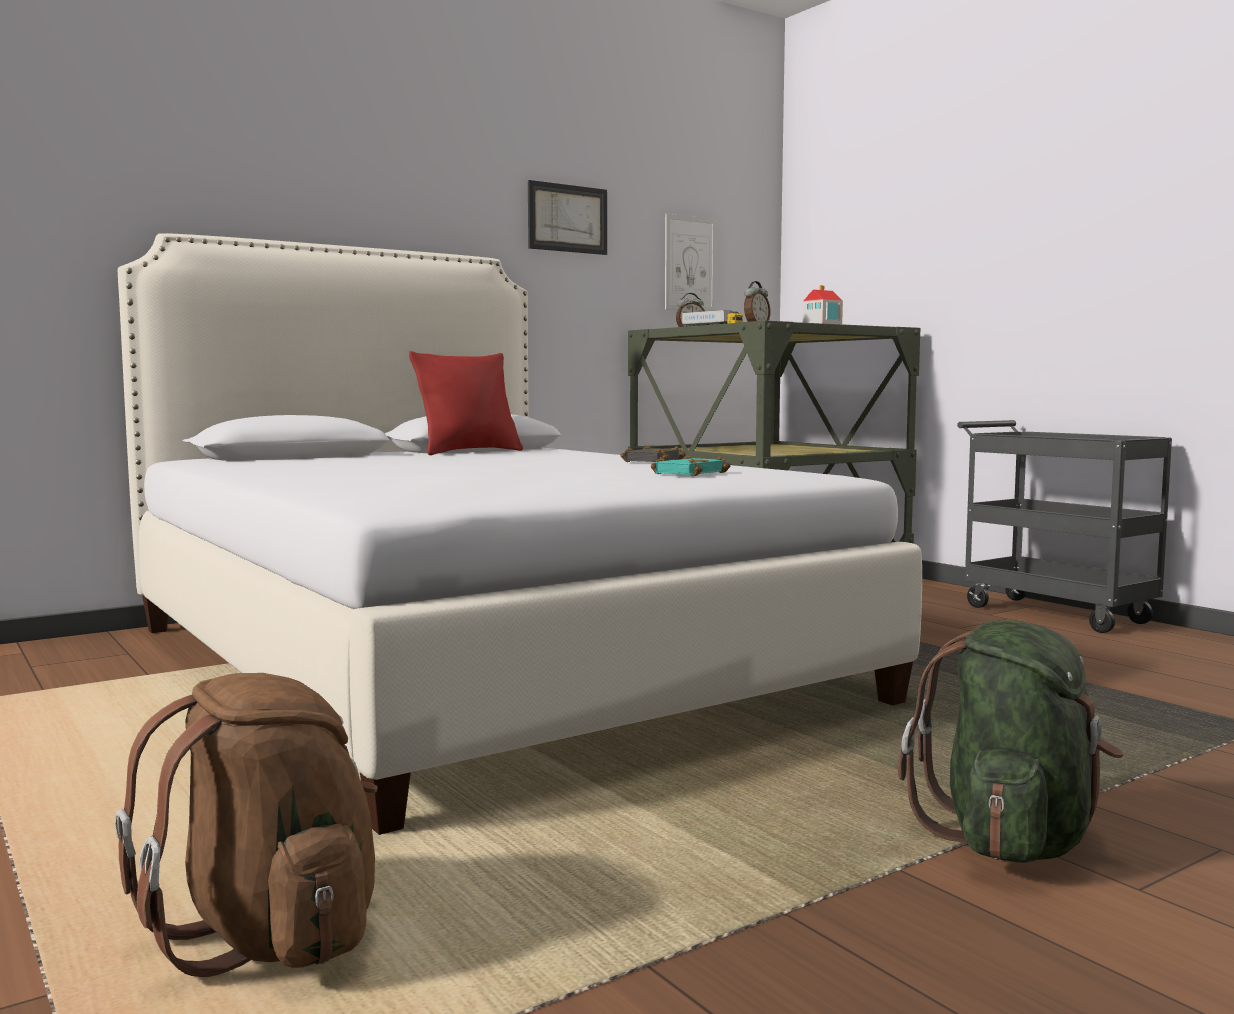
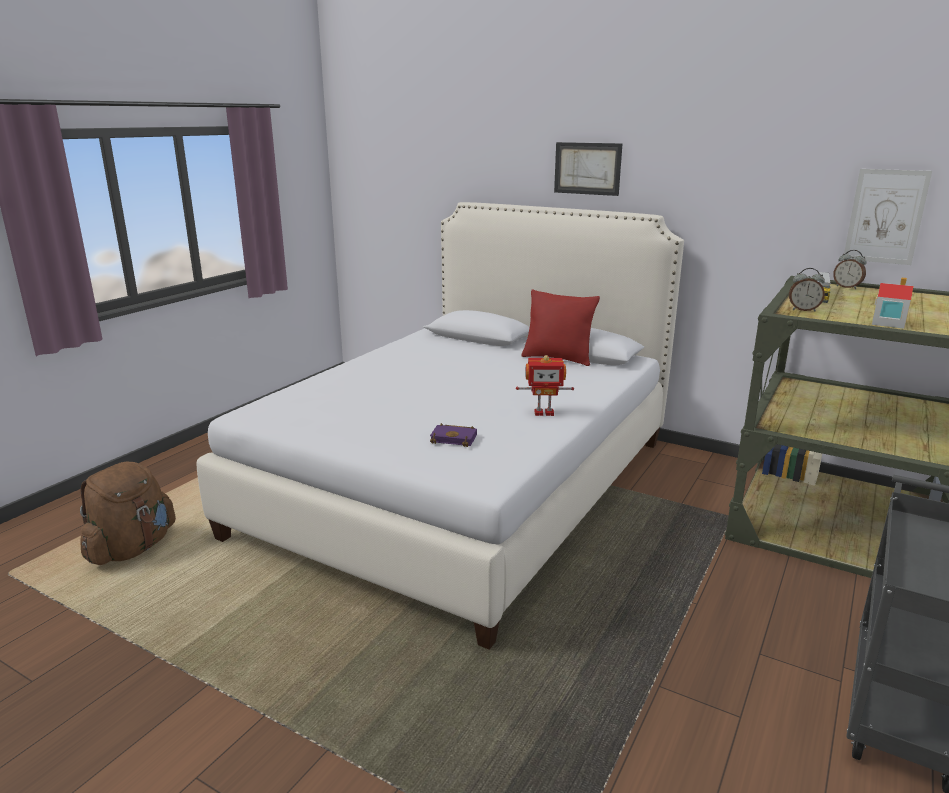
camera: 65 degrees right, 15 degrees up
(567, 218) = (743, 178): picture -> picture (587, 168)
(651, 461) = (544, 412): black book -> toy robot
(689, 473) = (455, 438): turquoise book -> purple book
(1012, 840) = (254, 722): green backpack -> none

